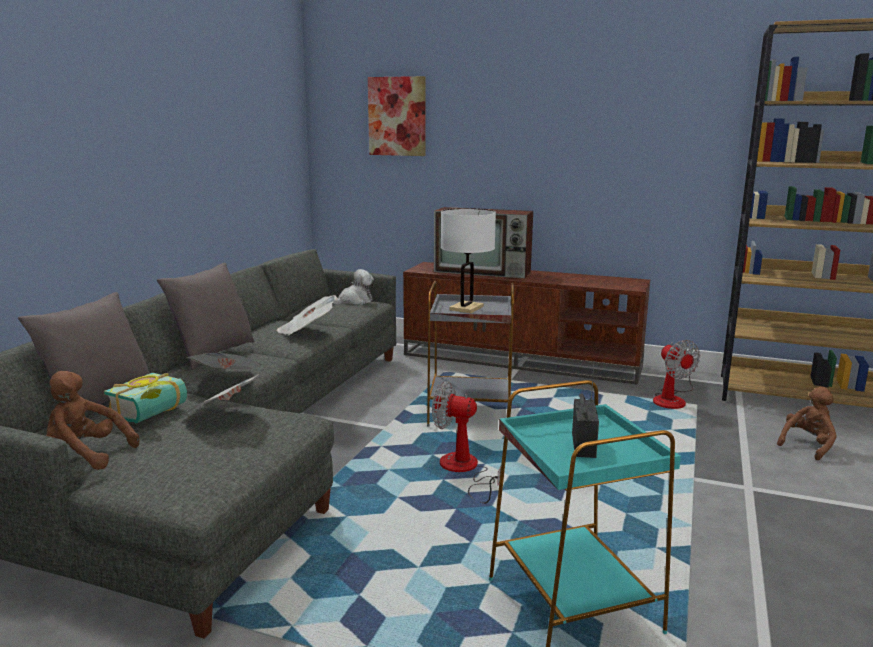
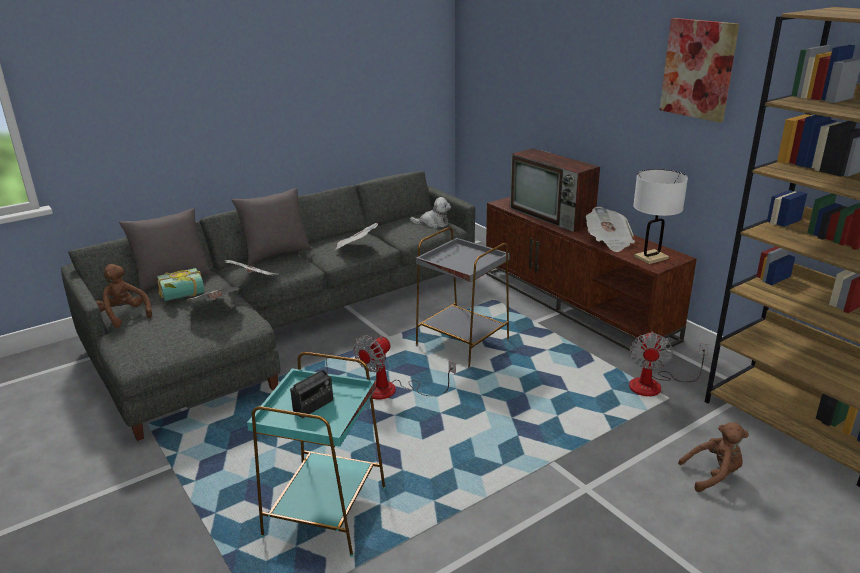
camera: 35 degrees right, 10 degrees up
(397, 116) = (512, 55): picture -> picture (698, 69)
(464, 471) = (392, 391): fan -> fan turned 105 degrees counterclockwise
(466, 308) = (460, 257): white table lamp -> white table lamp (651, 257)
(566, 280) = (608, 242): none -> newspaper

